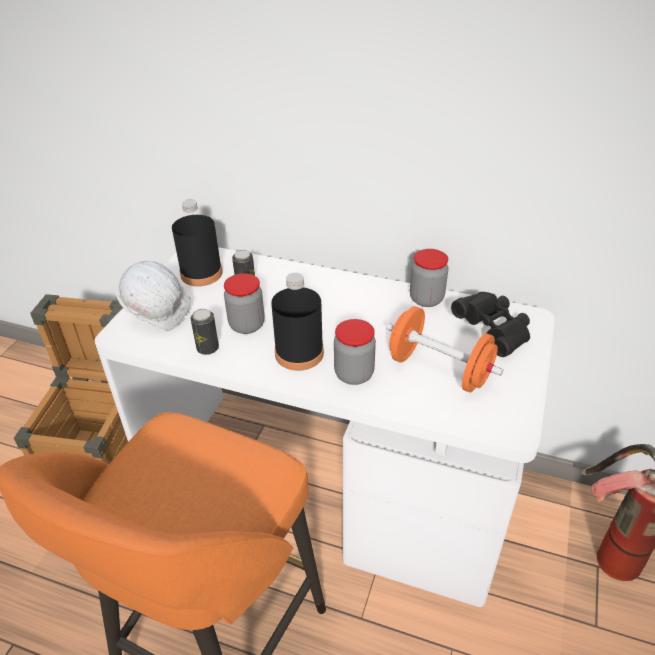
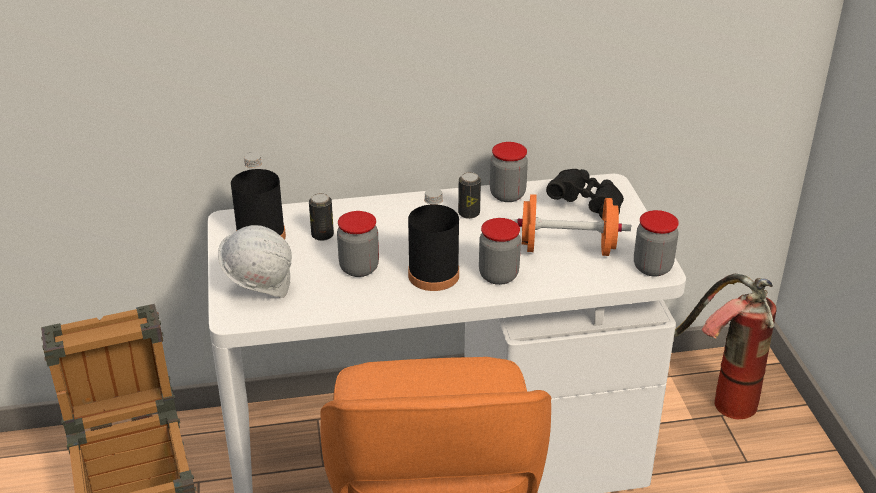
camera: 30 degrees left, 5 degrees down
(207, 348) = (341, 299): can -> can (469, 213)
(509, 421) = (652, 267): none -> jar

